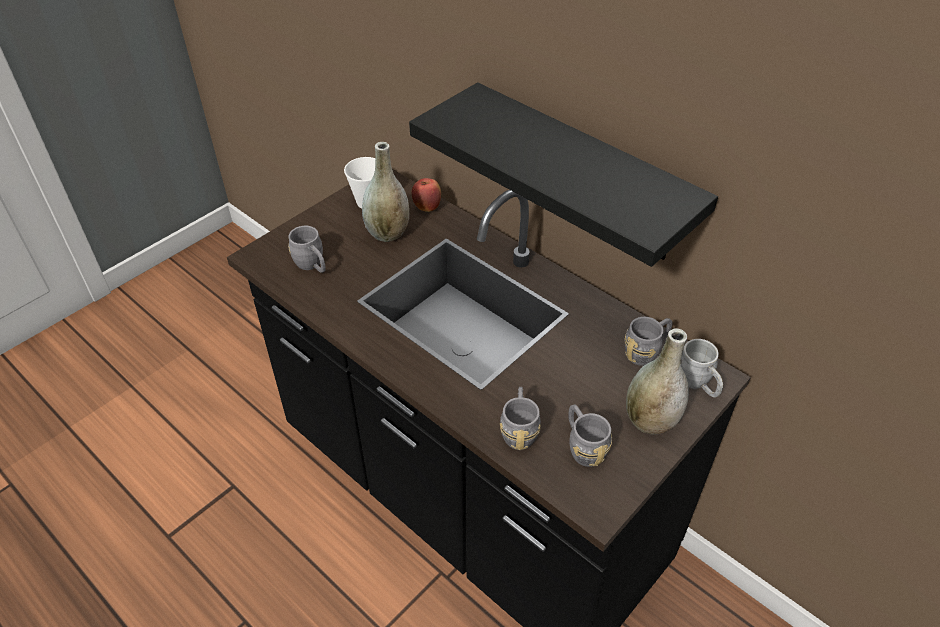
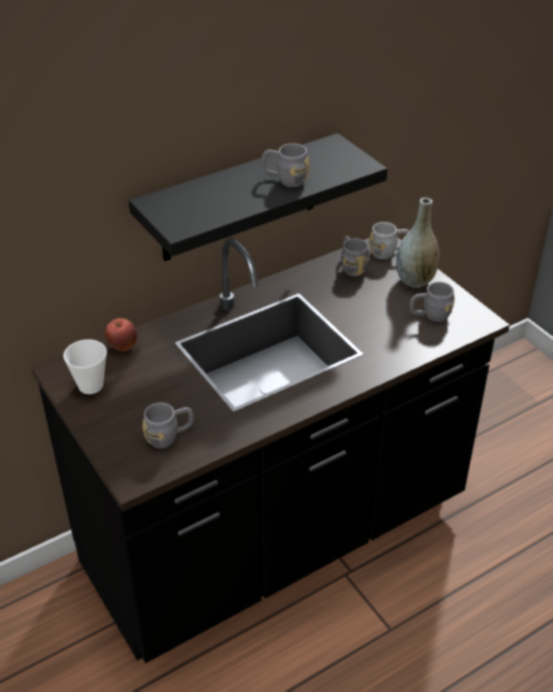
camera: 75 degrees left, 5 degrees down
(387, 233) = (147, 378): grey vase -> none
(519, 430) = (407, 342): grey mug -> grey mug (285, 180)

